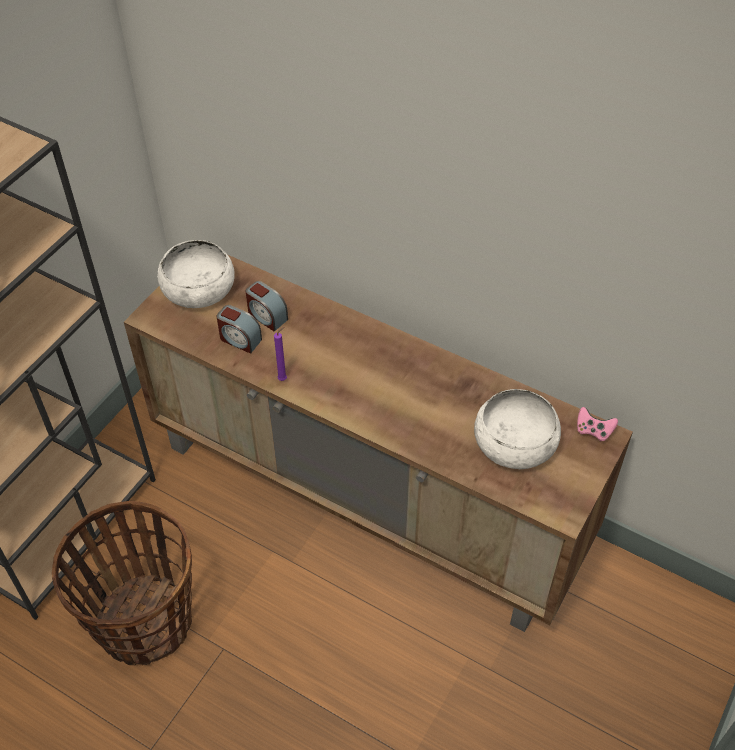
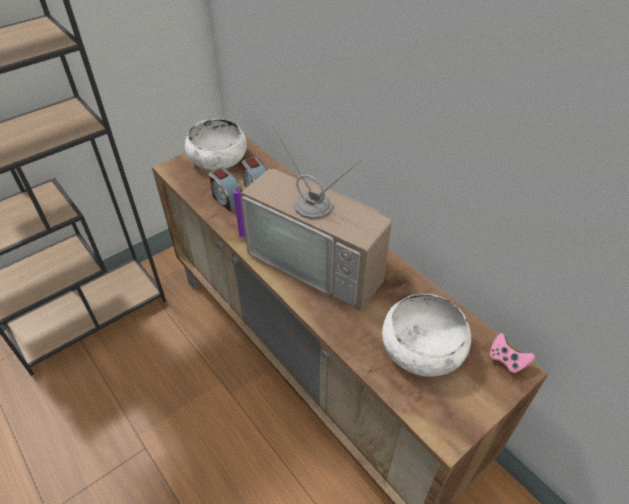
camera: 20 degrees right, 5 degrees down
(144, 621) = (101, 403): basket -> none
(379, 384) = (320, 261): none -> television

